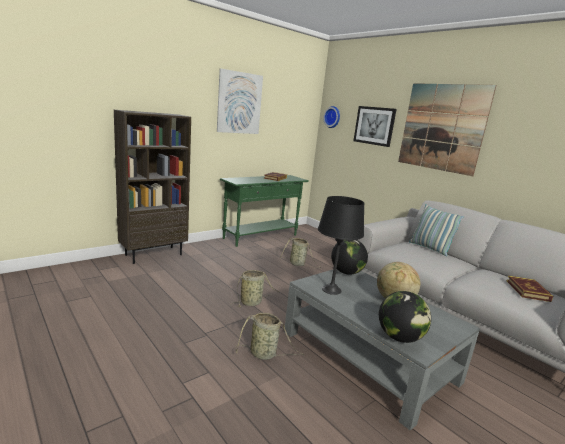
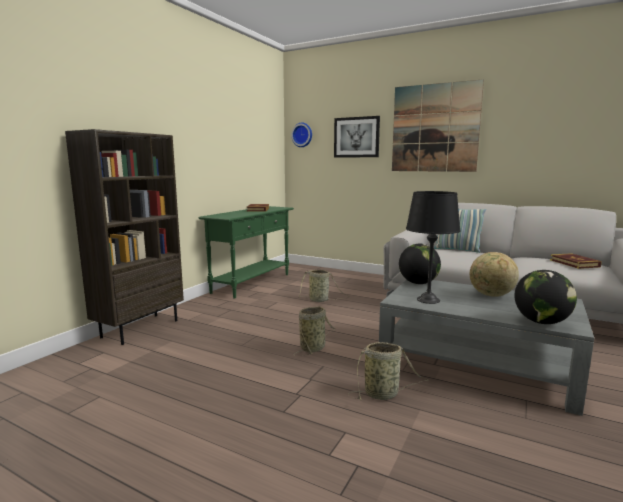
camera: 20 degrees left, 5 degrees down
(239, 103) = (209, 121): picture -> none

